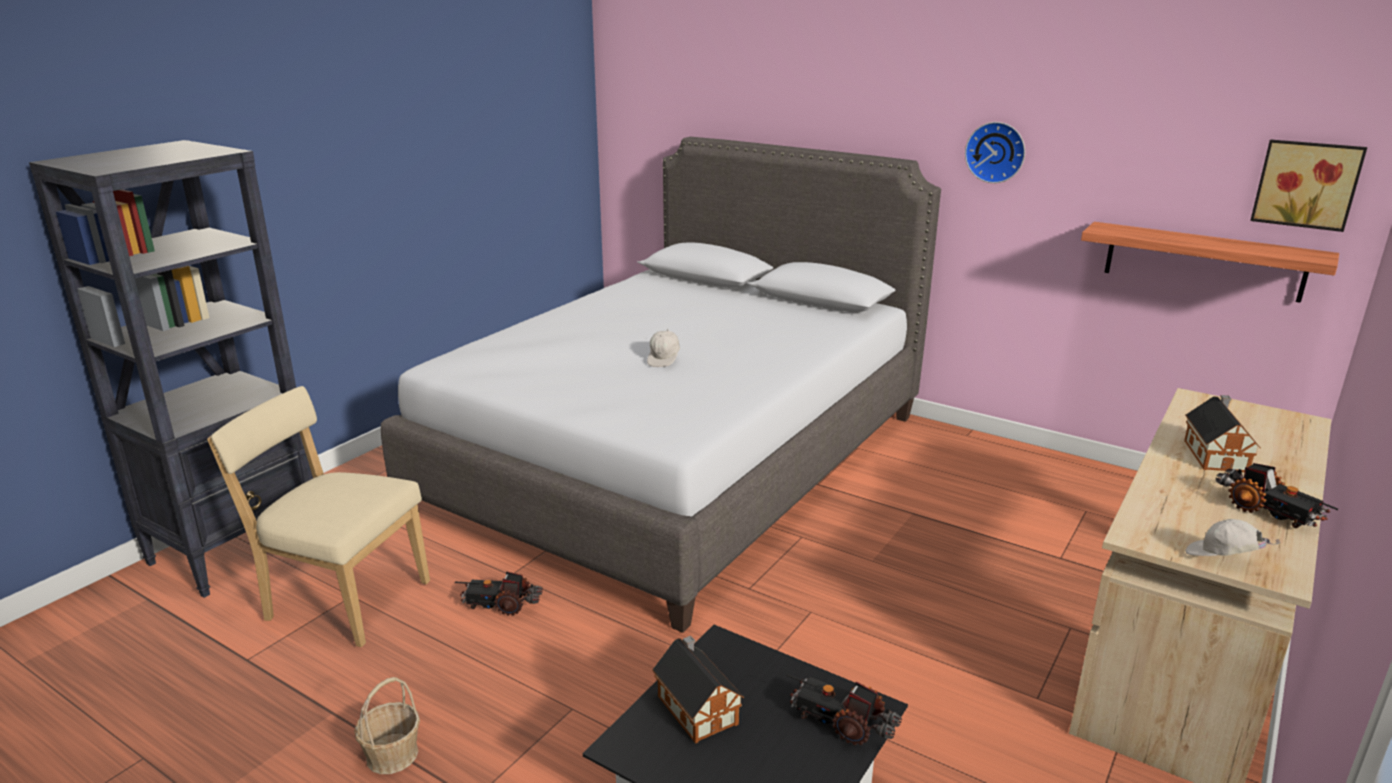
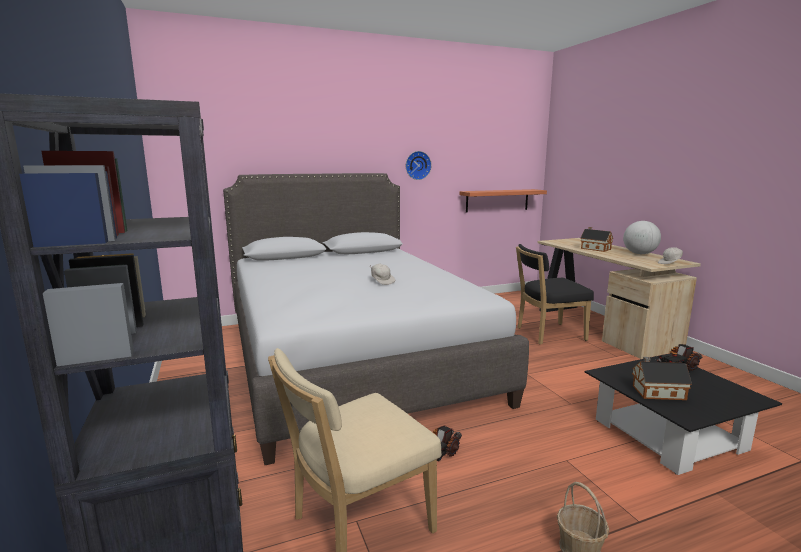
camera: 55 degrees left, 10 degrees down
(1026, 591) = (547, 334): none -> black chair
(1267, 512) = (639, 254): toy truck -> globe
(1307, 184) = (522, 165): picture -> none

